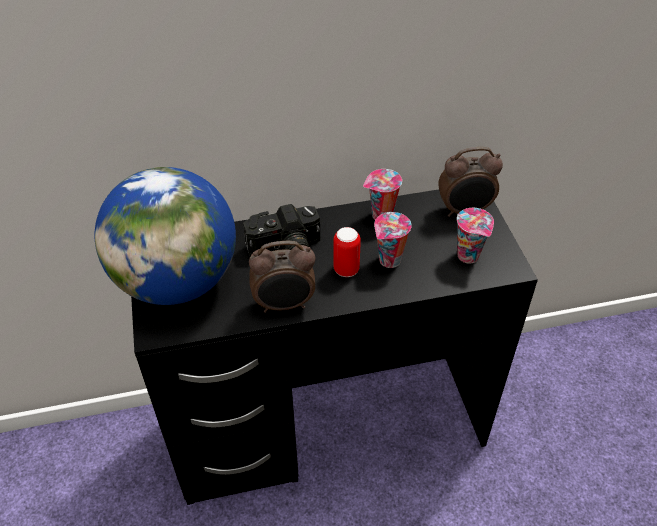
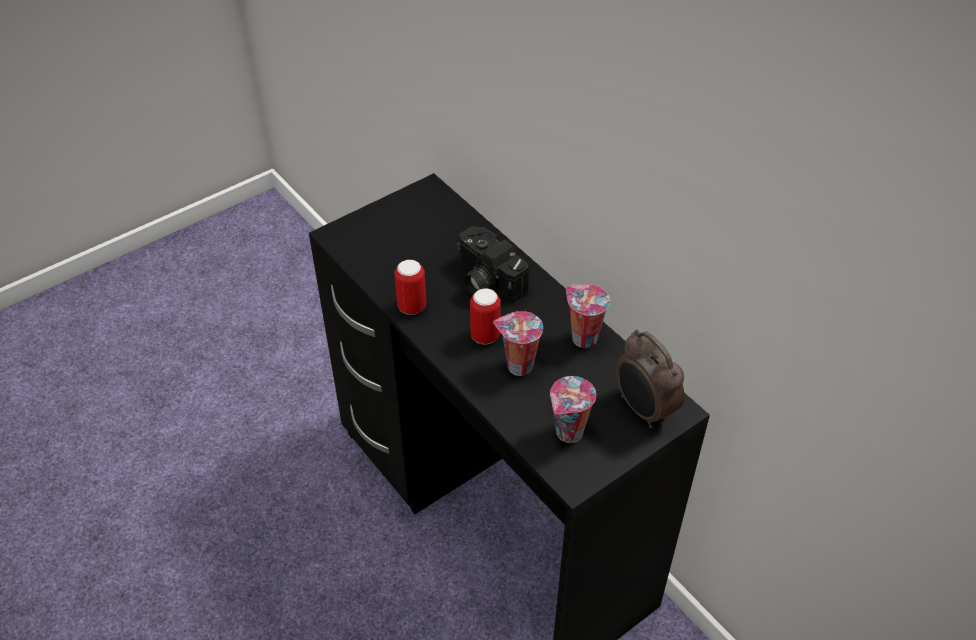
camera: 65 degrees right, 0 degrees up
(177, 281) = (400, 224): globe -> none
(284, 305) = (412, 307): alarm clock -> can

